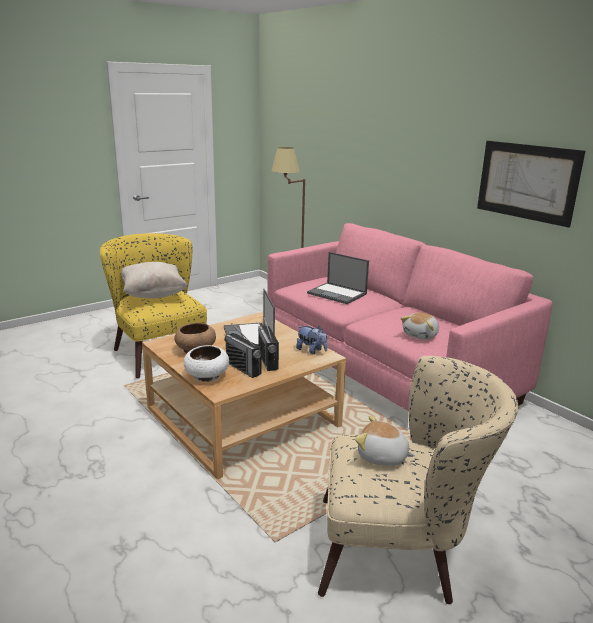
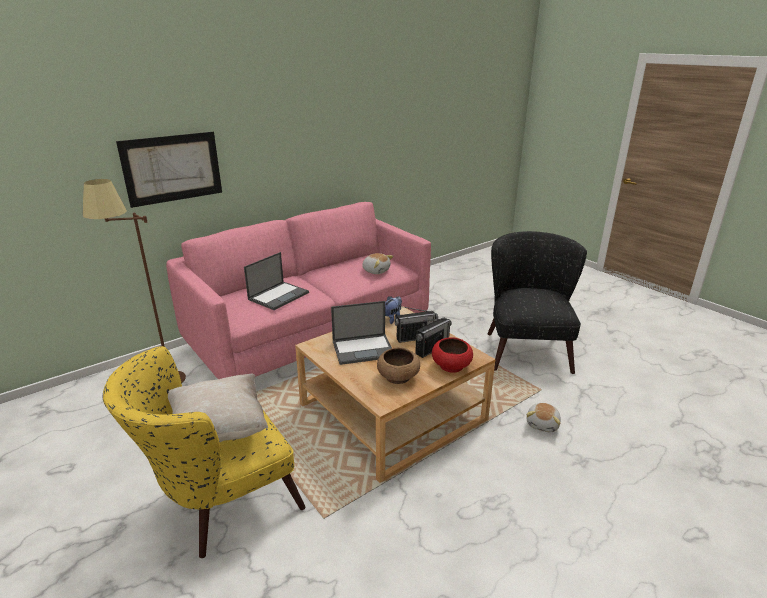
camera: 90 degrees left, 5 degrees up
(207, 376) = (451, 366): white bowl -> red bowl
(382, 457) = (534, 299): plush toy -> plush toy (543, 424)
(400, 550) = (526, 347): beige armchair -> black armchair
(527, 182) = (330, 142): picture -> picture (172, 168)

